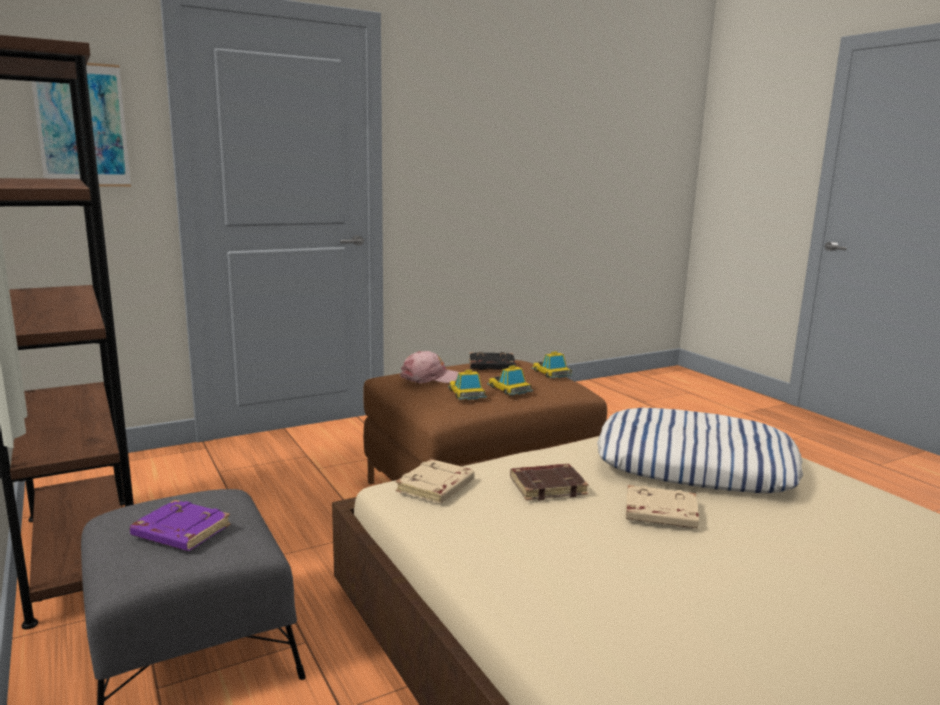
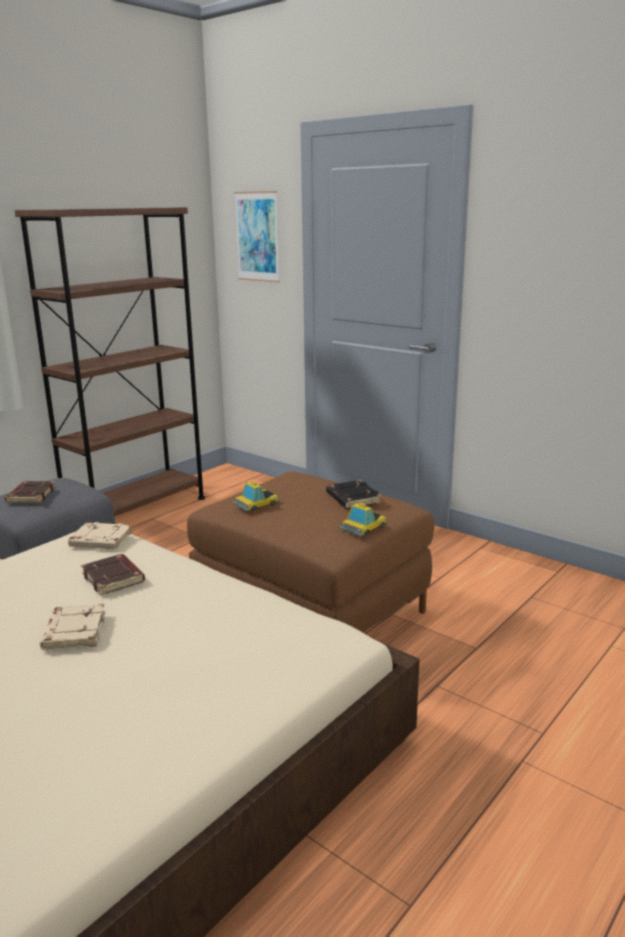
camera: 70 degrees right, 5 degrees up
(179, 532) = (30, 496): purple book -> brown book
(431, 378) = (288, 485): pink cap -> none
(509, 389) = (285, 516): toy car -> none
(694, 464) = (199, 642): pillow -> none

